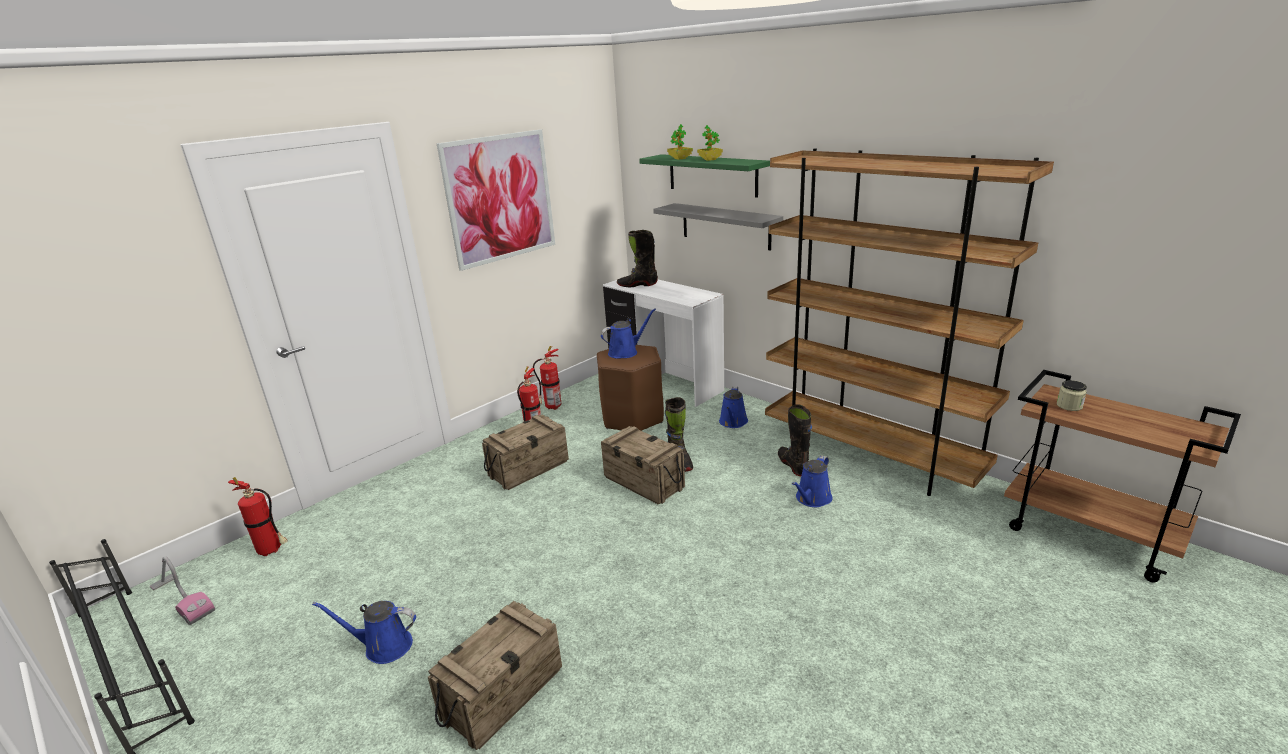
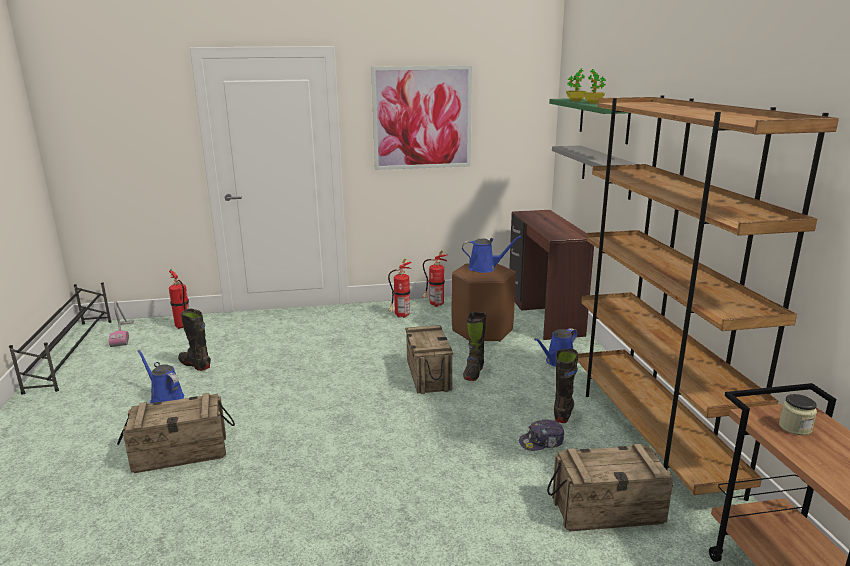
camera: 35 degrees right, 5 degrees down
(528, 468) = (367, 337): crate -> crate (607, 510)
(637, 285) = (536, 217): black boot -> black boot (195, 364)
(665, 383) = (543, 315): white desk -> brown desk
(812, 499) = (542, 442): blue watering can -> cap

